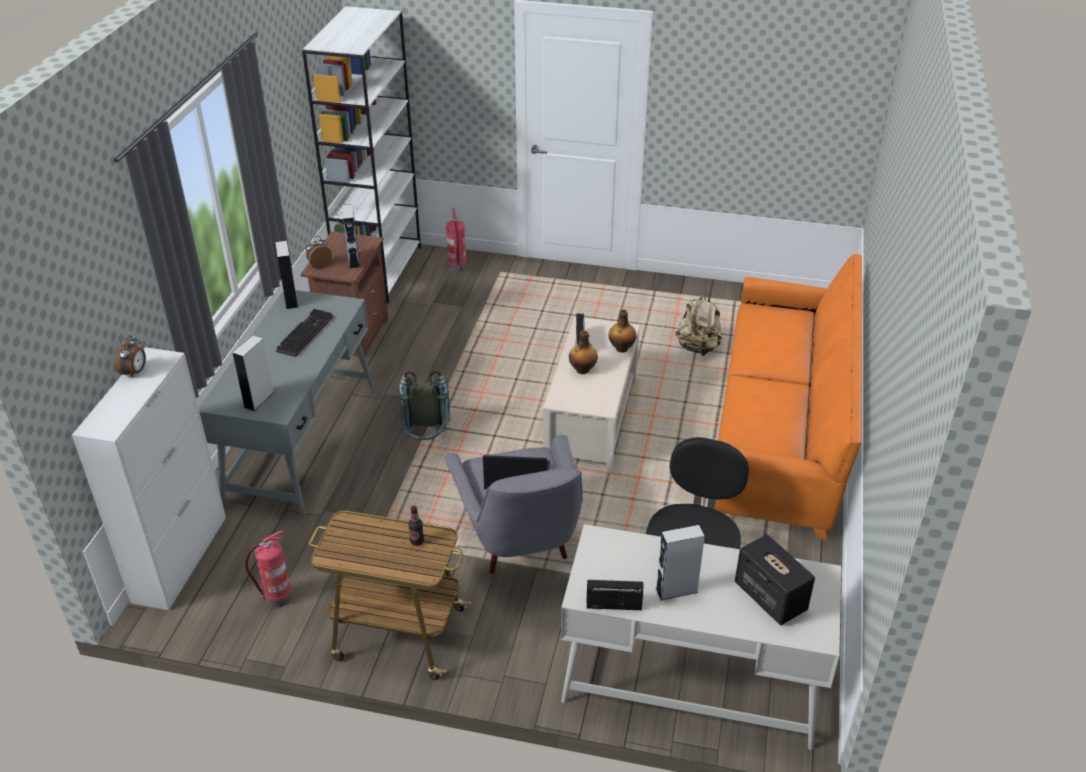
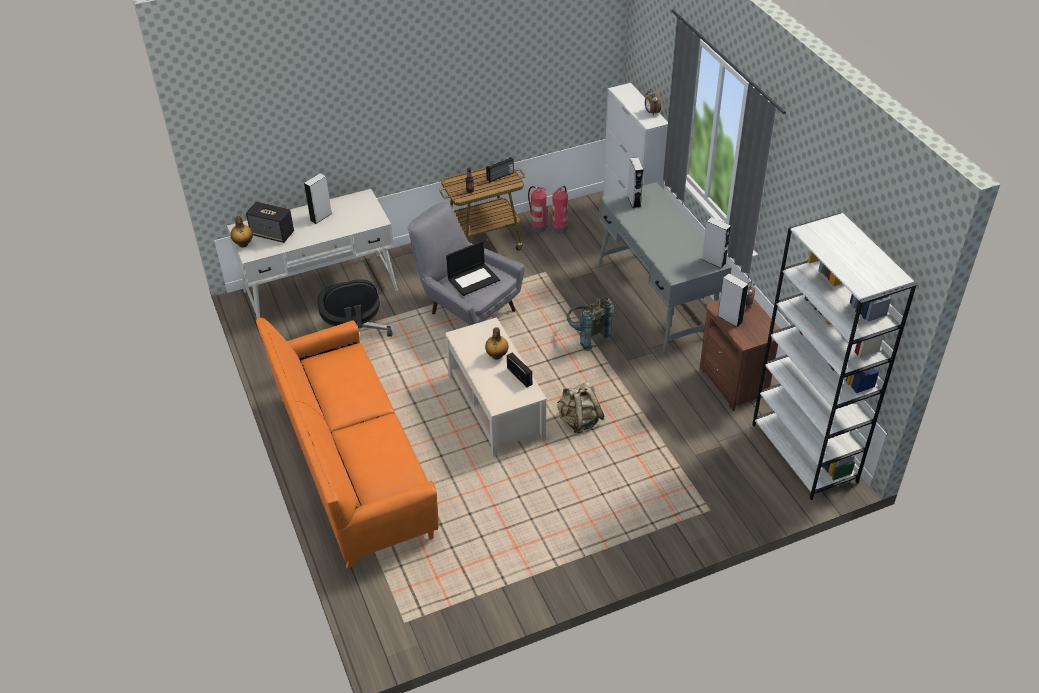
camera: 145 degrees right, 5 degrees up
(304, 333) = (670, 246): keyboard -> none
(458, 268) = (750, 494): fire extinguisher -> fire extinguisher (538, 227)
(614, 604) = (347, 199): radio -> radio (500, 176)
(622, 348) = (486, 387): bottle -> bottle (243, 244)
(698, 348) = (469, 517): beige backpack -> beige backpack (579, 421)

